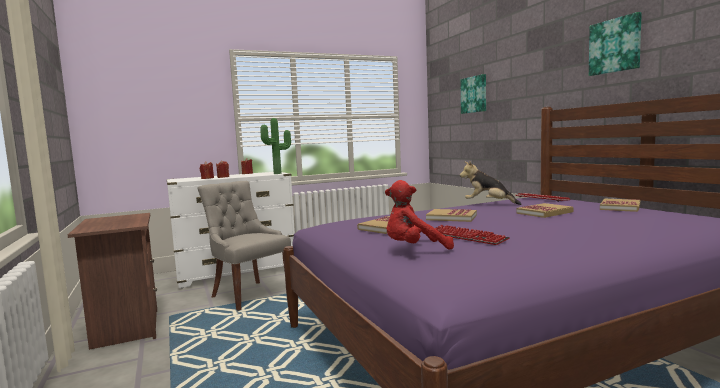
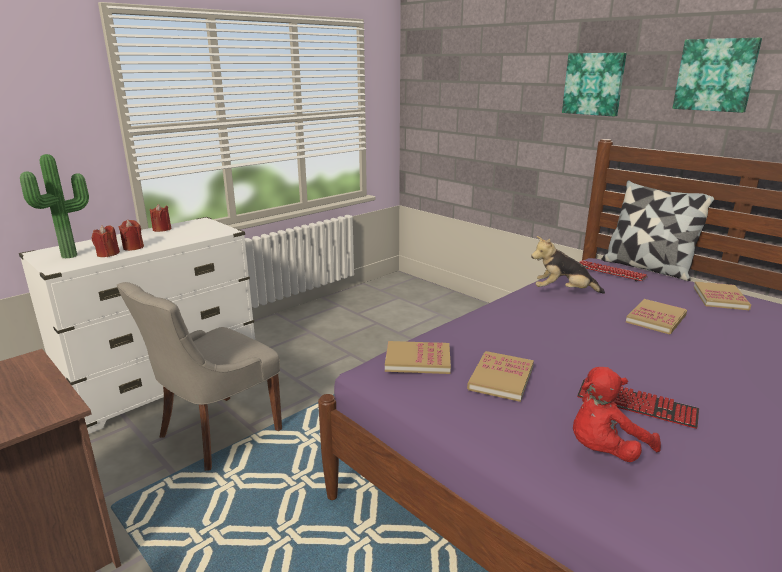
camera: 20 degrees left, 15 degrees up
(249, 294) = (216, 433): grey chair -> grey chair turned 75 degrees counterclockwise
(278, 173) = (222, 232): potted plant -> potted plant (71, 256)
(451, 217) = (560, 340): book -> book (418, 360)
(474, 94) = (484, 96): picture -> picture (594, 84)
(581, 199) = (647, 268): none -> pillow

